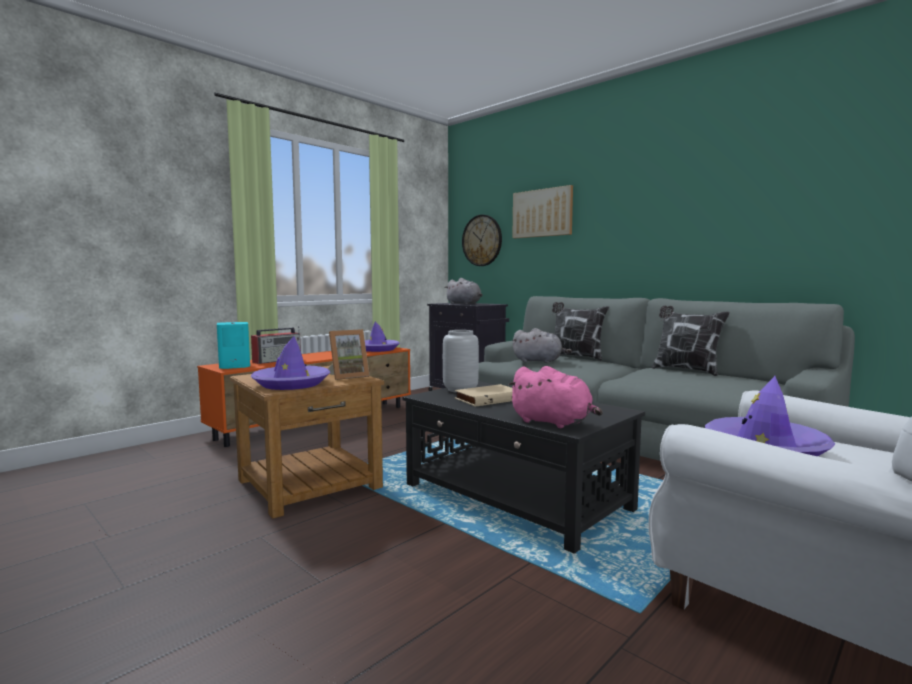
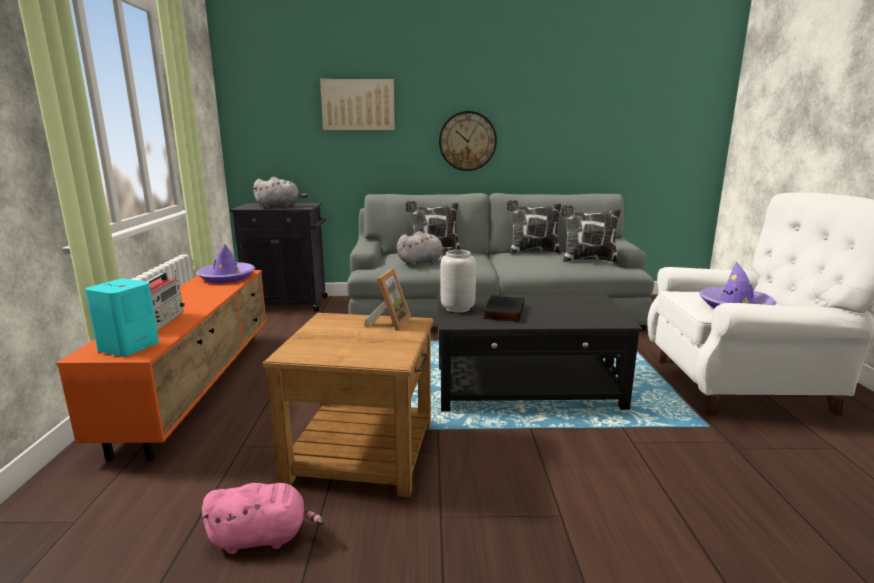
camera: 45 degrees left, 10 degrees up
(291, 384) = (378, 349): purple hat -> none
(482, 240) = (276, 130): wall clock -> wall clock (467, 141)
(488, 399) = (503, 311): beige book -> black book
(553, 423) = (598, 320): pink plush toy -> pink plush toy (263, 537)
(733, 386) = (588, 260): none -> pillow

